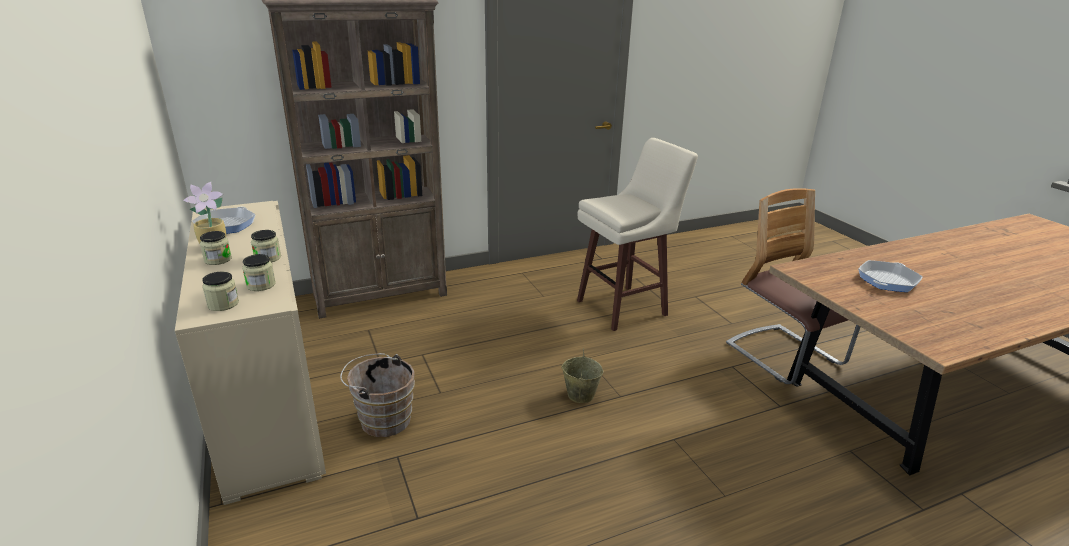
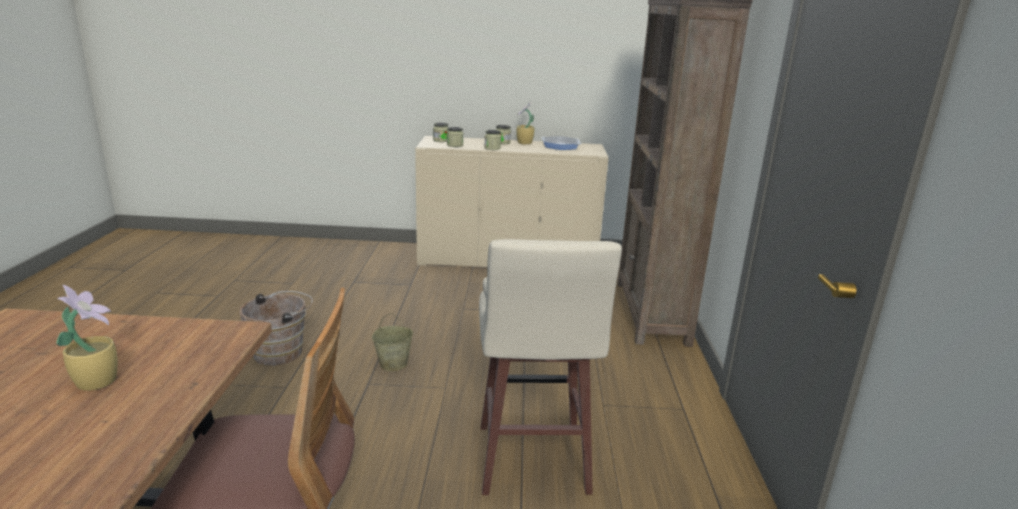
camera: 115 degrees right, 5 degrees down
(382, 419) = (453, 286): brown bucket -> brown bucket (282, 352)
(887, 280) = (98, 381): frying pan -> potted plant

